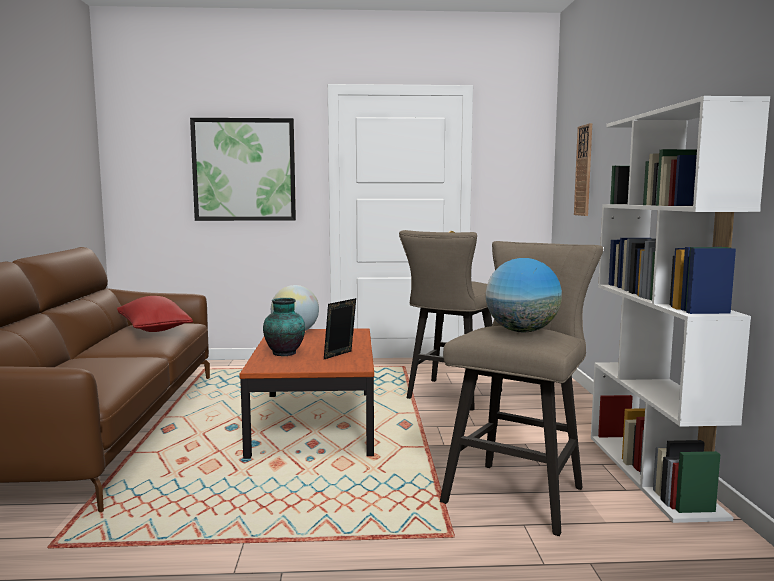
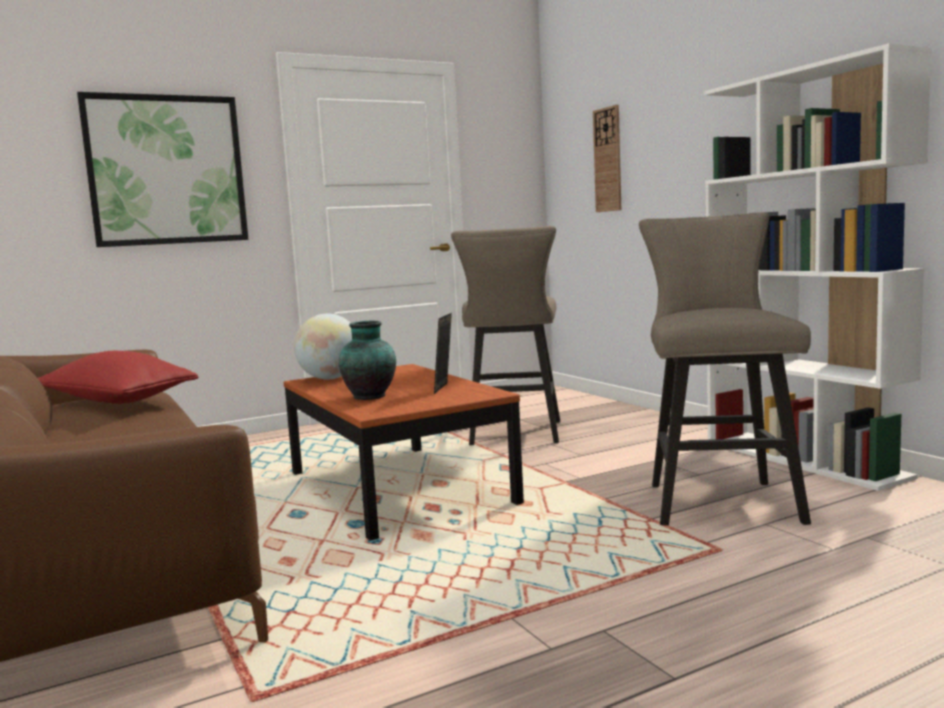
camera: 25 degrees left, 0 degrees up
(522, 331) = (731, 309): globe -> none

